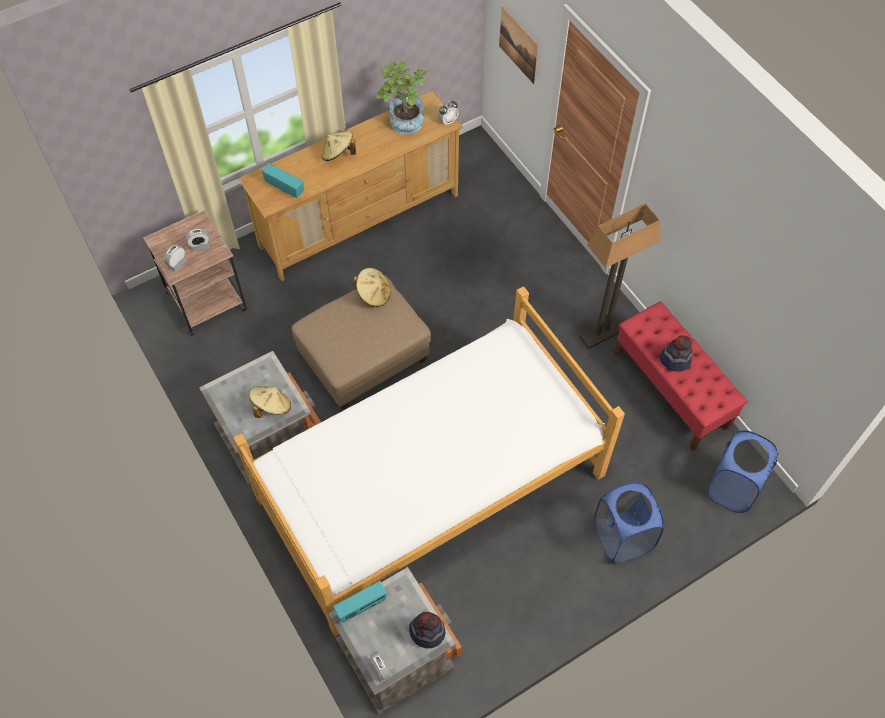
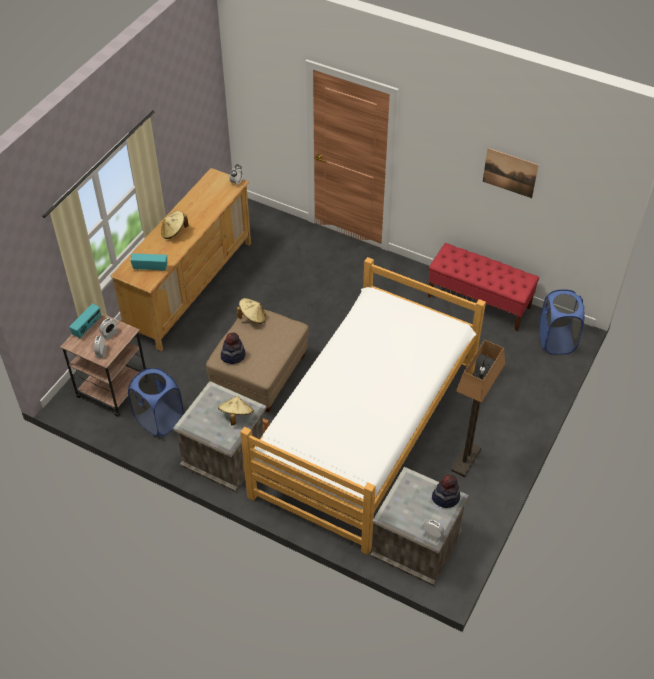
camera: 30 degrees left, 10 degrees down
(361, 607) = (392, 505): radio -> radio (87, 327)
(403, 126) = (207, 196): potted plant -> none
(518, 45) = (265, 110): picture -> picture (510, 173)
(601, 334) = (411, 288): floor lamp -> floor lamp (466, 460)
(621, 537) = (510, 401): blue laundry basket -> blue laundry basket (159, 420)
(675, 359) = (479, 271): hat -> hat (233, 355)

